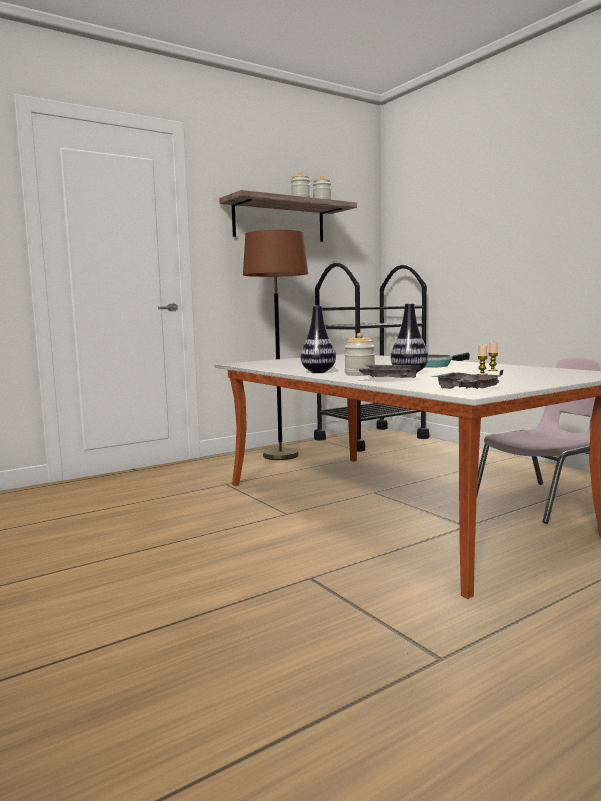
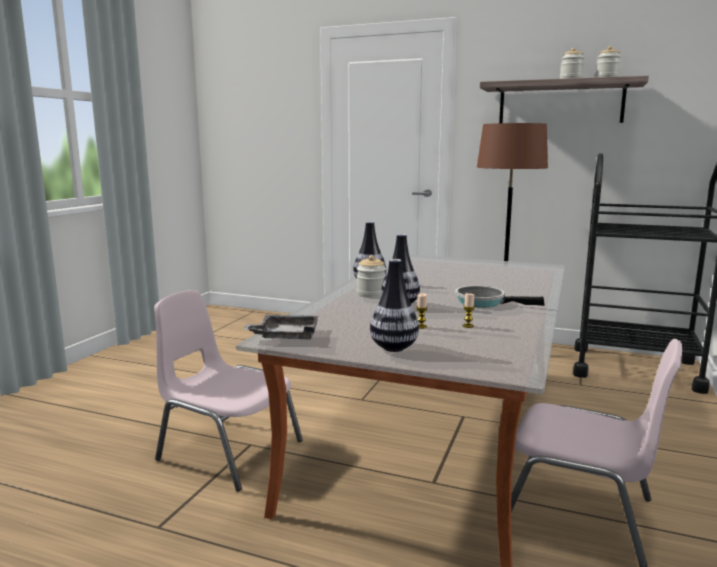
camera: 55 degrees right, 5 degrees up
(308, 591) = (228, 450): none -> pink chair
(388, 379) = (341, 306): grey tray -> none
(533, 380) = (393, 348): none -> vase

